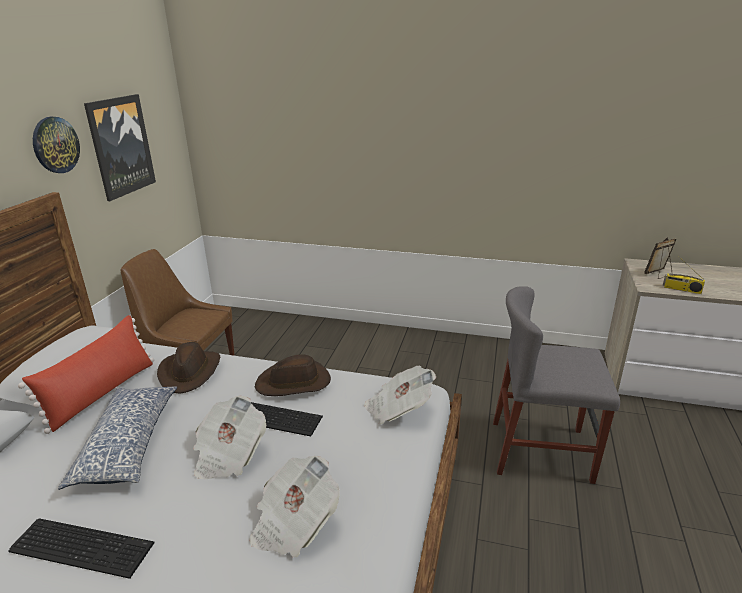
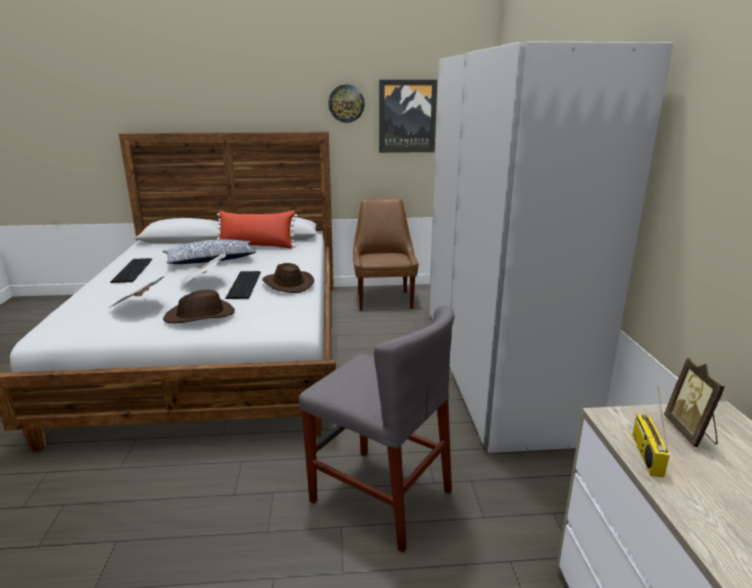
camera: 70 degrees right, 5 degrees down
(190, 372) = (287, 257): brown hat -> brown hat (200, 316)
(383, 346) = (495, 367): none -> white wardrobe
(398, 408) = (265, 320): newspaper -> none
(540, 451) = (380, 496): grey chair -> grey chair turned 135 degrees clockwise
(658, 274) = (690, 432): picture frame -> picture frame turned 135 degrees counterclockwise

